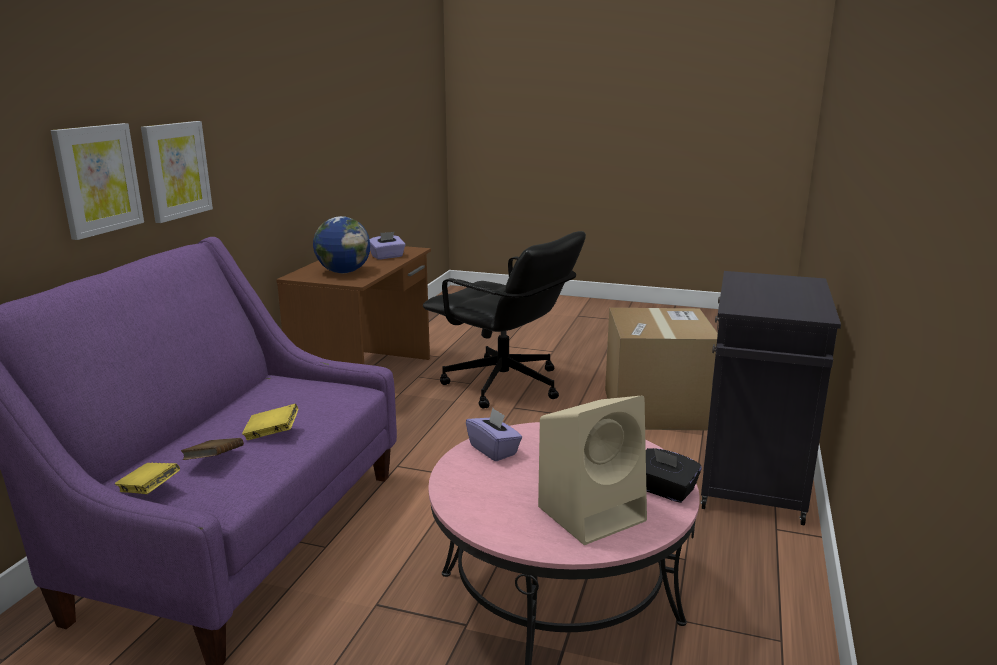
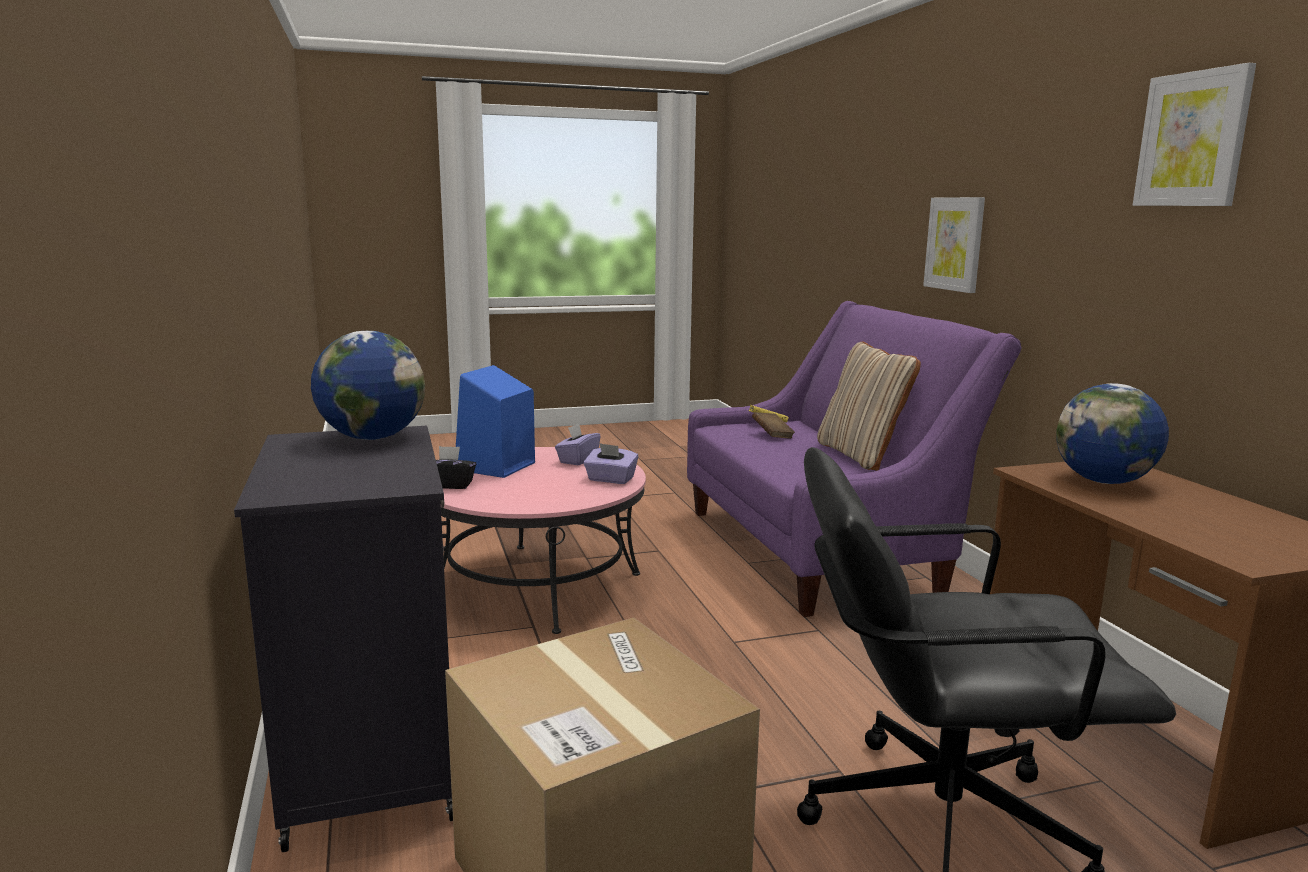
camera: 145 degrees right, 5 degrees down
(176, 170) = (1022, 254): picture -> picture (1193, 139)
(231, 405) = (861, 455): none -> beige pillow
(272, 434) = (780, 450): yellow book -> none
(387, 256) = (1194, 527): purple tissue box -> purple tissue box (577, 460)
(593, 512) = (494, 467): beige speaker -> blue speaker
(760, 306) = (372, 438): none -> globe

